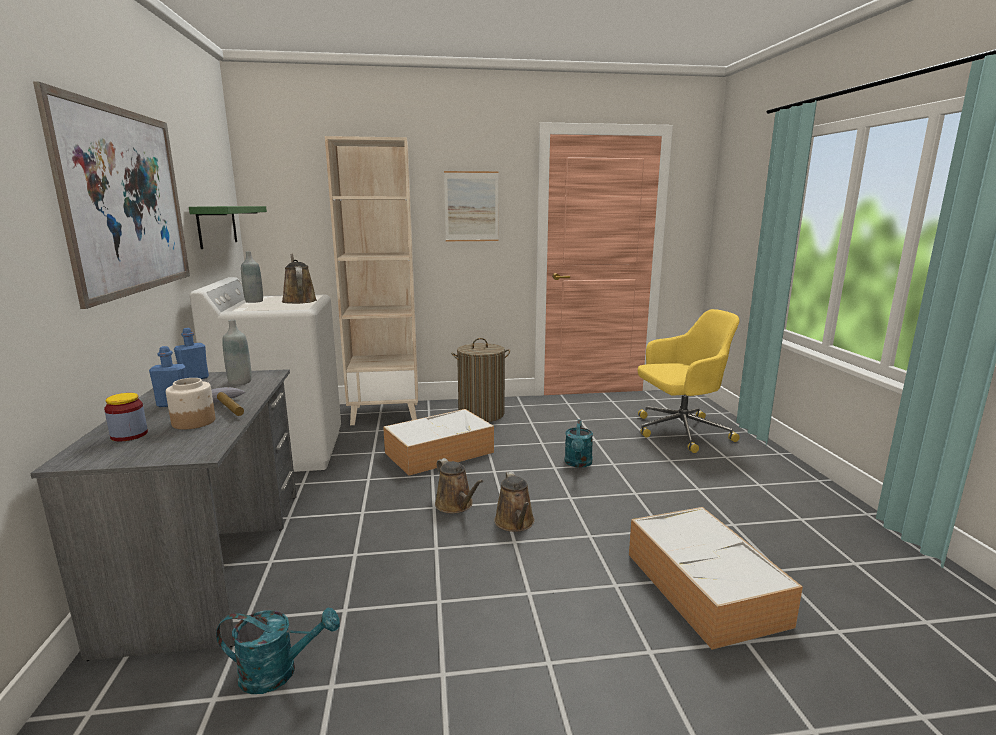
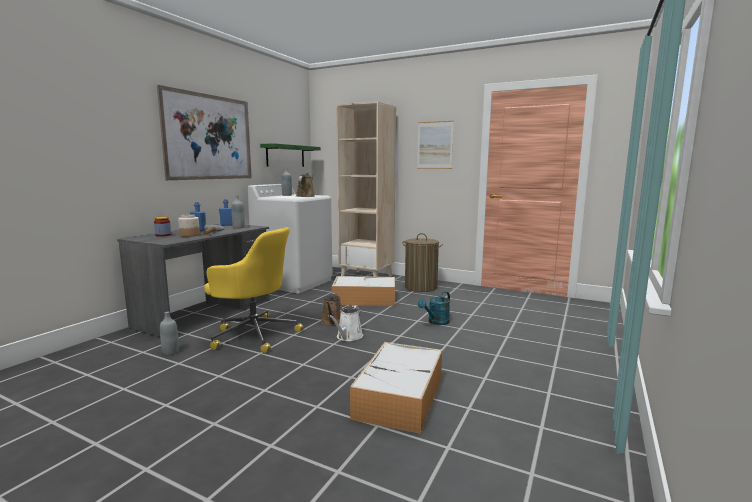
camera: 35 degrees right, 5 degrees down
(278, 672) = (170, 352): turquoise watering can -> grey bottle
(515, 523) = (348, 337): brown watering can -> white watering can
(680, 432) = (548, 324): yellow office chair -> yellow office chair (254, 334)

